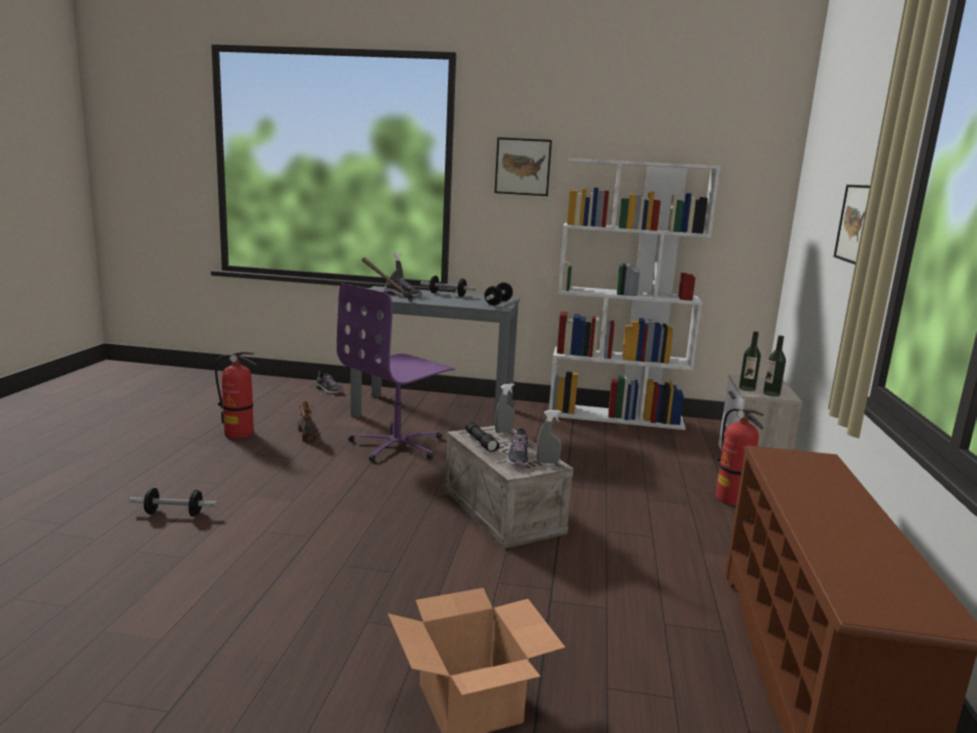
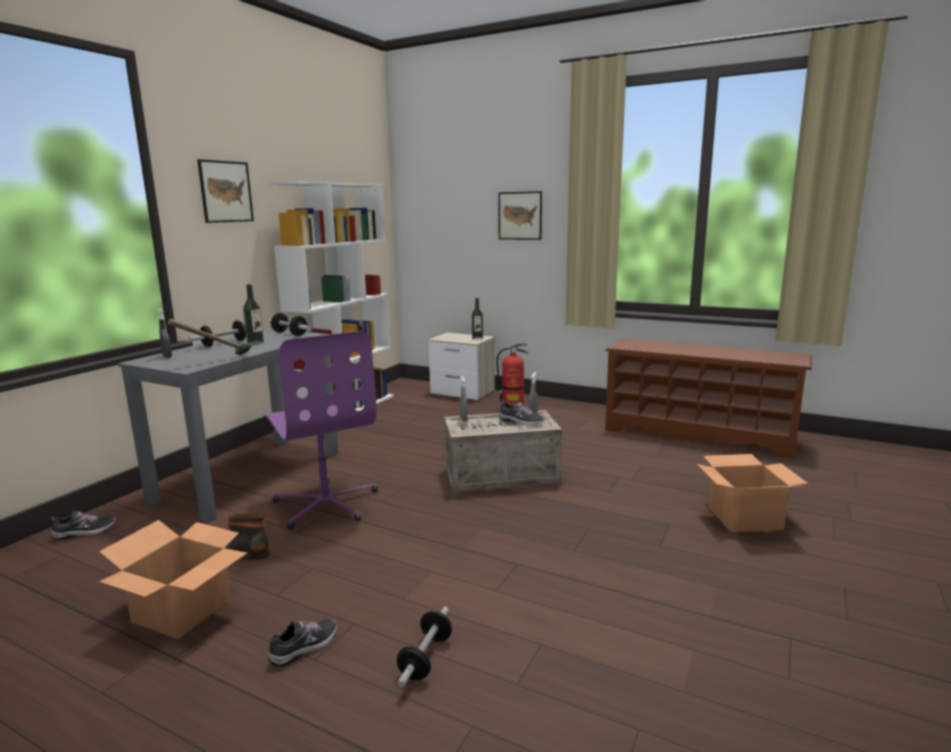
camera: 70 degrees left, 0 degrees up
(239, 434) = (183, 609): fire extinguisher -> cardboard box
(402, 295) = (203, 356): shoe -> shoe (305, 647)
(481, 442) = (483, 428): black flashlight -> none
(747, 389) = (464, 341): bottle -> bottle (255, 343)

